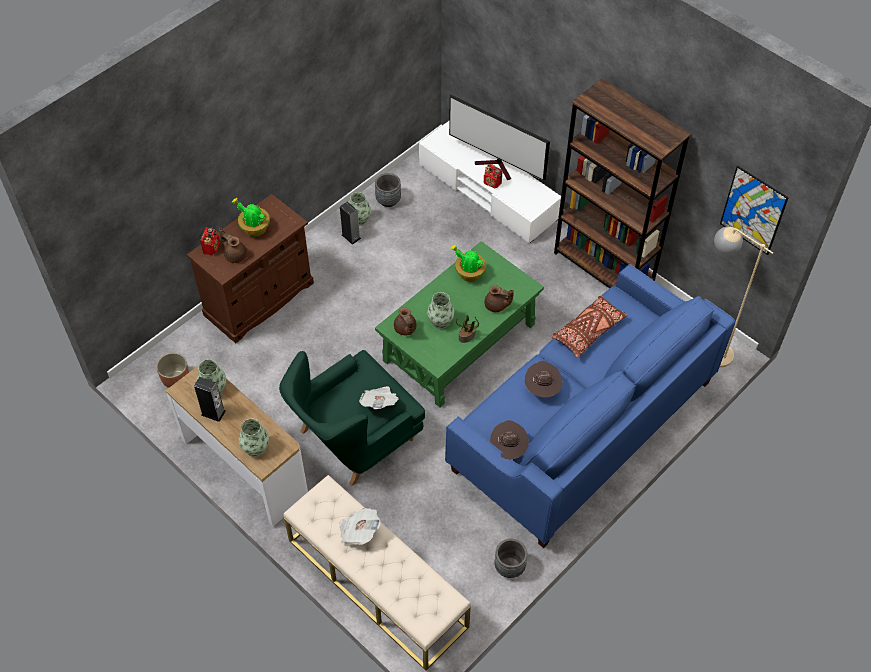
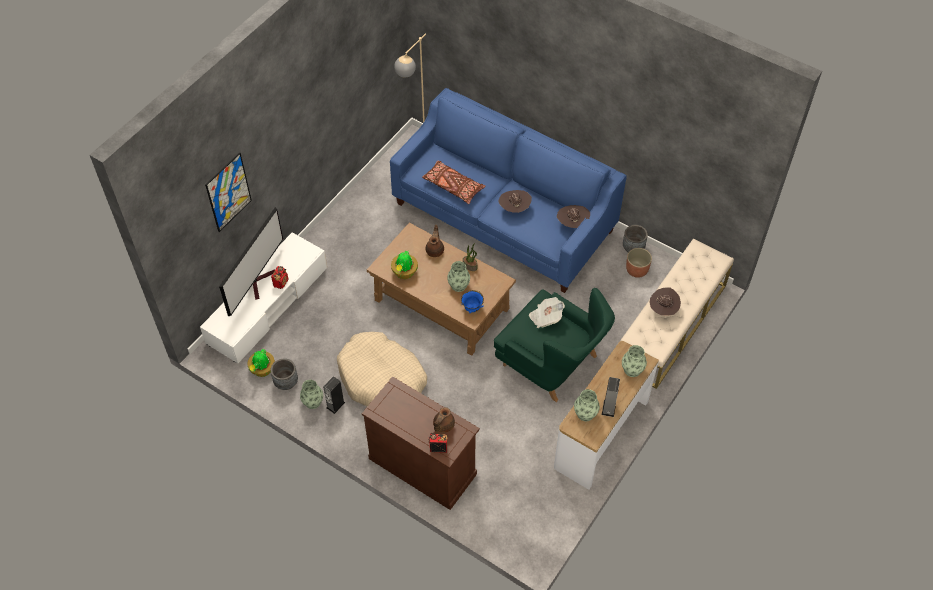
camera: 100 degrees left, 0 degrees up
(176, 379) = (526, 513): planter -> planter (636, 270)
(254, 228) = (408, 417): potted plant -> potted plant (262, 370)
(358, 531) = (663, 309): newspaper -> brown hat
(372, 277) = (382, 379): none -> beige dog bed
(405, 329) = (472, 308): brown teapot -> blue bowl
(459, 343) = (442, 304): green coffee table -> brown coffee table
(603, 268) = (347, 216): brown bookcase -> none
(753, 210) = (384, 45): picture -> picture (228, 192)

